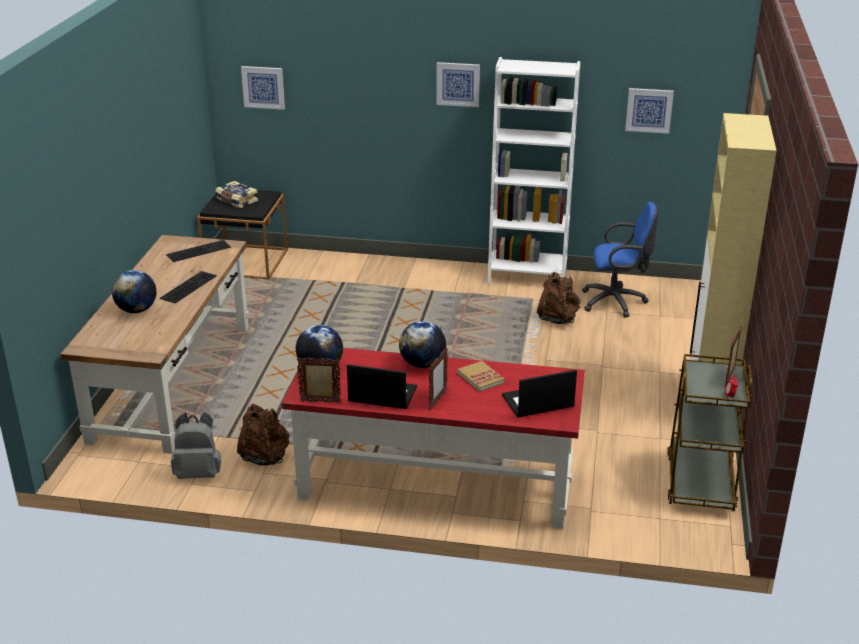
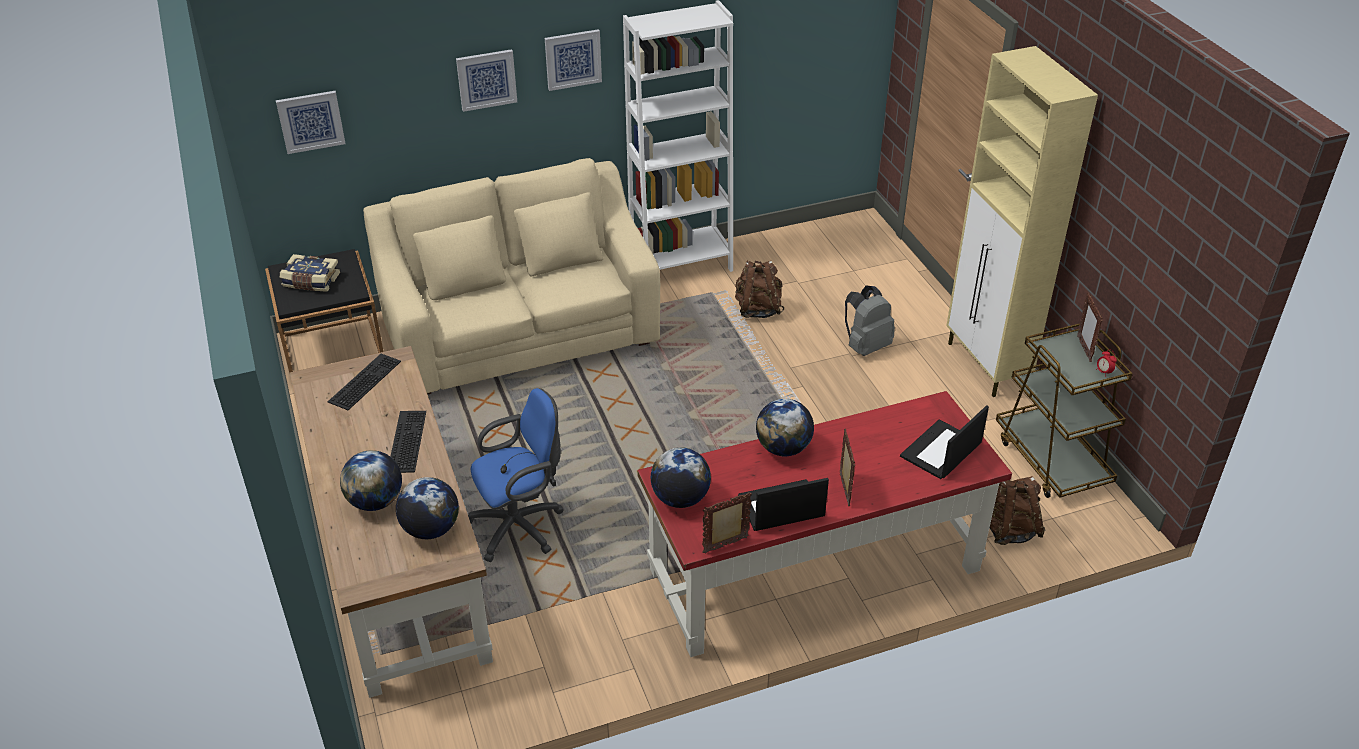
camera: 30 degrees left, 10 degrees up
(151, 333) = (430, 529): none -> globe
(199, 473) = (548, 673): grey backpack -> grey backpack (866, 346)
(265, 456) = (604, 617): brown backpack -> brown backpack (1008, 529)
(374, 284) = (520, 331): none -> beige sofa
(480, 378) = (858, 442): book -> none
(617, 302) = (798, 267): blue office chair -> blue office chair (521, 526)
(649, 110) = (796, 40): picture -> picture (486, 79)

